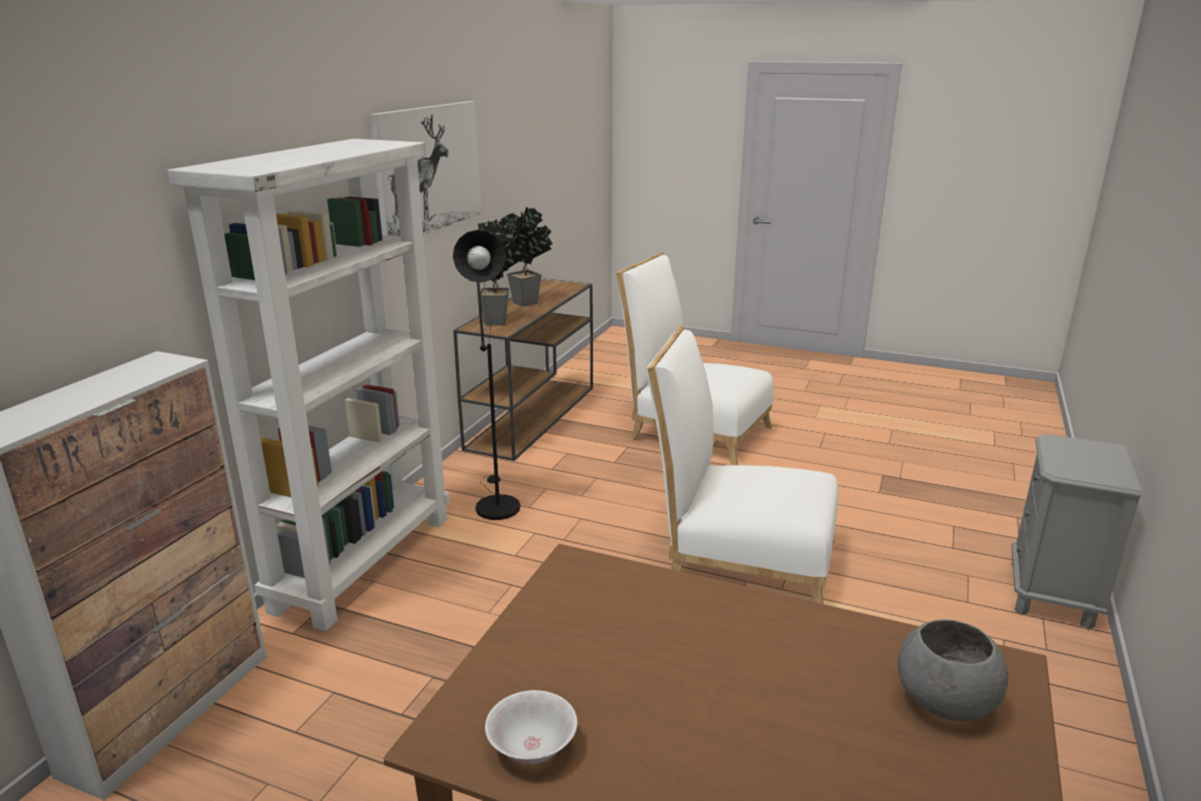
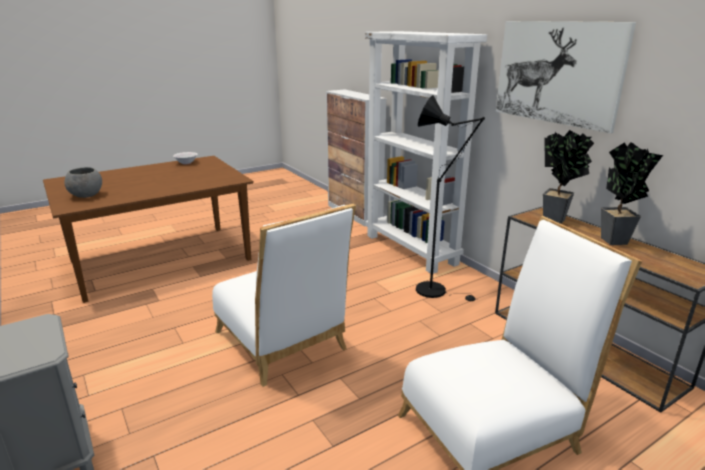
camera: 125 degrees right, 0 degrees up
(739, 558) = (283, 344): white chair -> white chair turned 90 degrees clockwise

